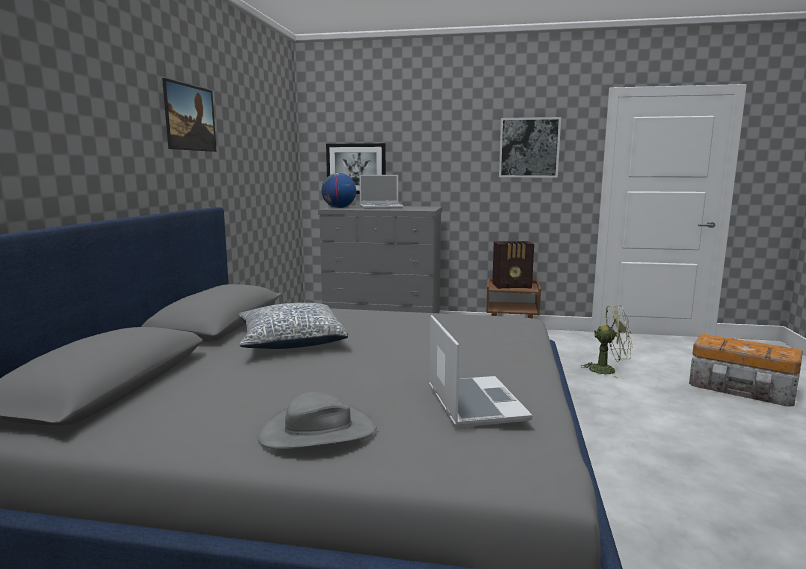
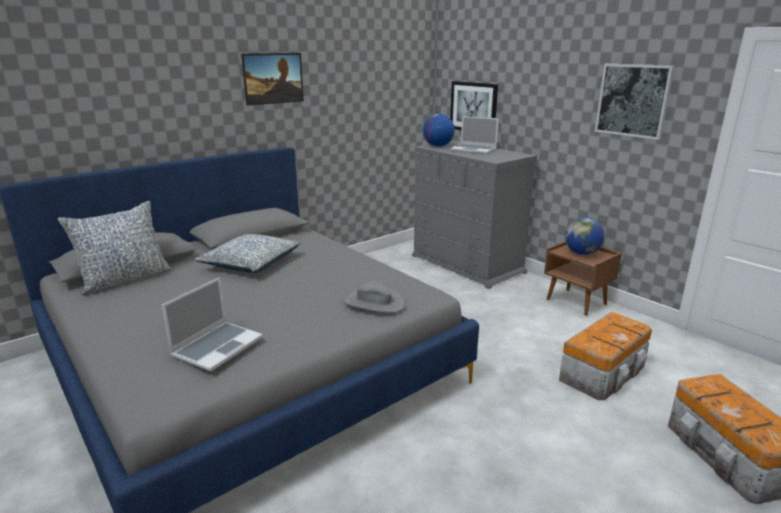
camera: 40 degrees right, 10 degrees up
(147, 398) = (125, 279): none -> pillow
(318, 432) = (131, 329): grey hat -> grey hat (374, 302)
(512, 286) = (582, 253): radio -> globe
(608, 370) = (604, 372): green fan -> storage box

